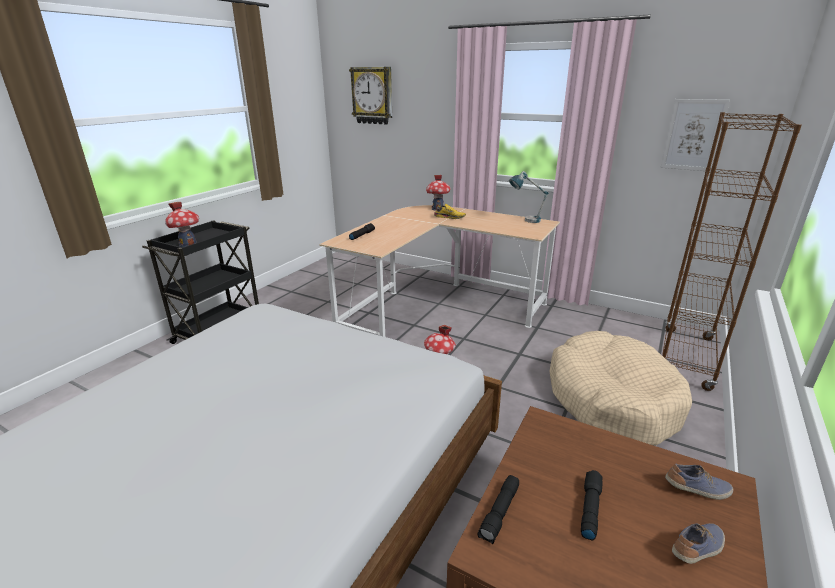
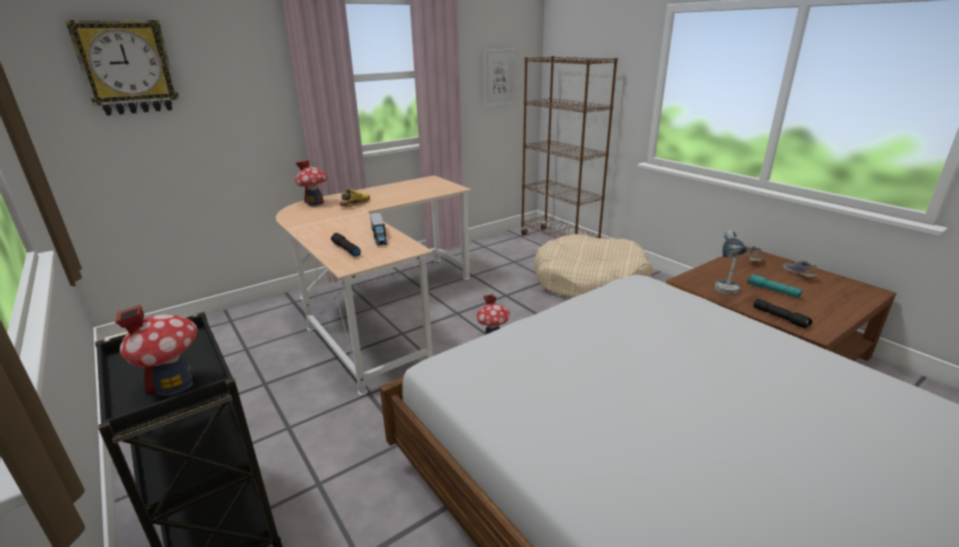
camera: 65 degrees left, 0 degrees up
(393, 237) = (379, 236): none -> toy truck
(525, 220) = (413, 183): table lamp -> table lamp (725, 293)
(589, 508) = (772, 290): black flashlight -> turquoise flashlight

